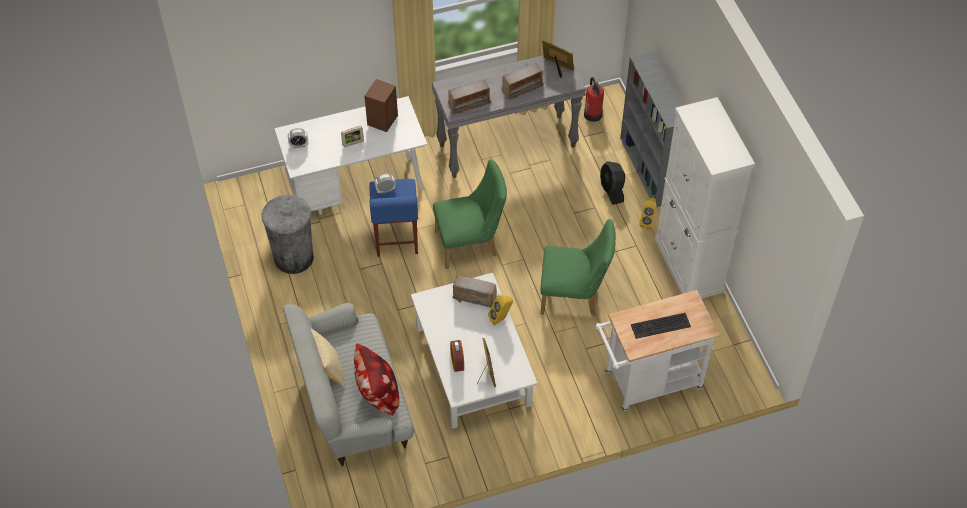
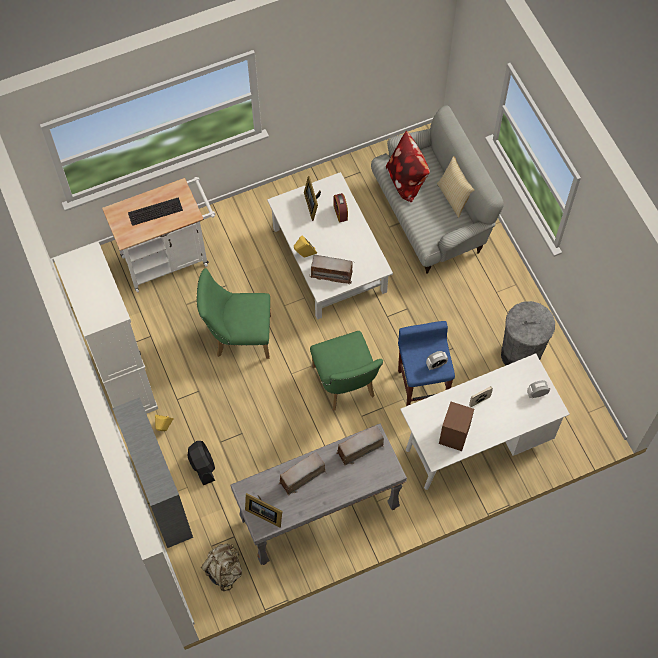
camera: 175 degrees right, 10 degrees up
(471, 244) = (345, 386): green chair -> green chair turned 90 degrees counterclockwise
(593, 114) = (224, 570): fire extinguisher -> beige backpack

